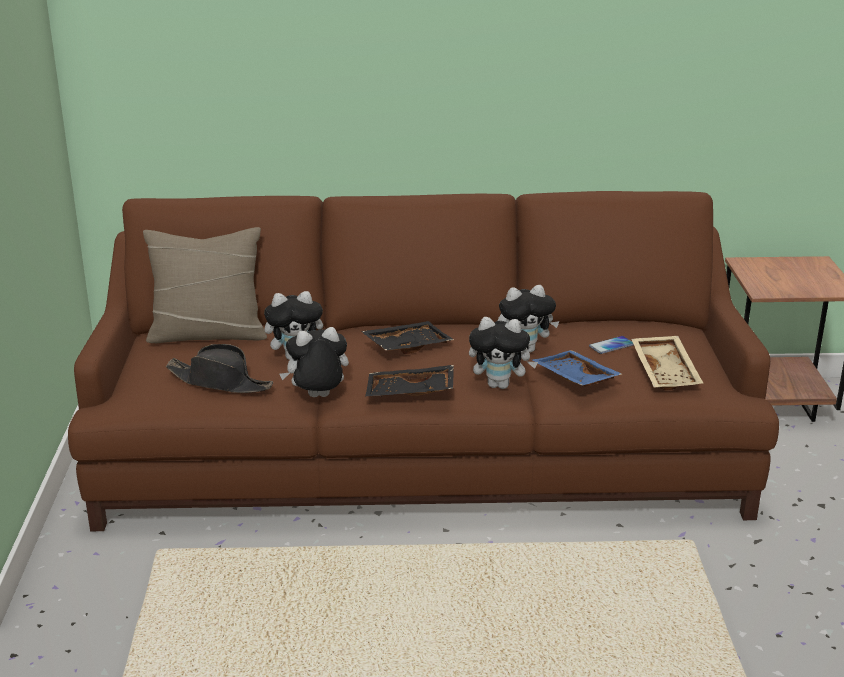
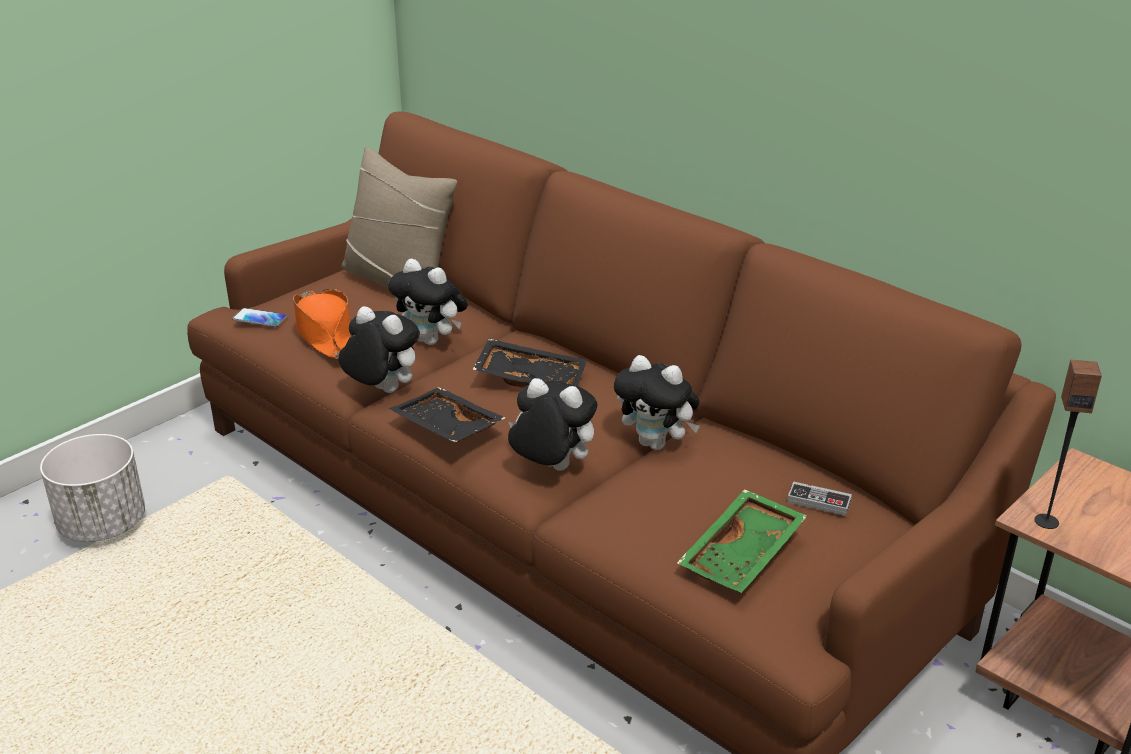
camera: 45 degrees right, 5 degrees up
(114, 629) = (103, 524): none -> white planter
(220, 382) = (324, 332): black hat -> orange hat
(500, 385) = (550, 468): plush toy -> plush toy turned 150 degrees clockwise
(574, 379) = (626, 503): blue tray -> none
(611, 346) = (740, 488): phone -> phone (260, 318)
(654, 334) = (819, 502): none -> game controller
(666, 372) = (744, 555): beige tray -> green tray
(770, 289) = (1046, 521): none -> speaker

